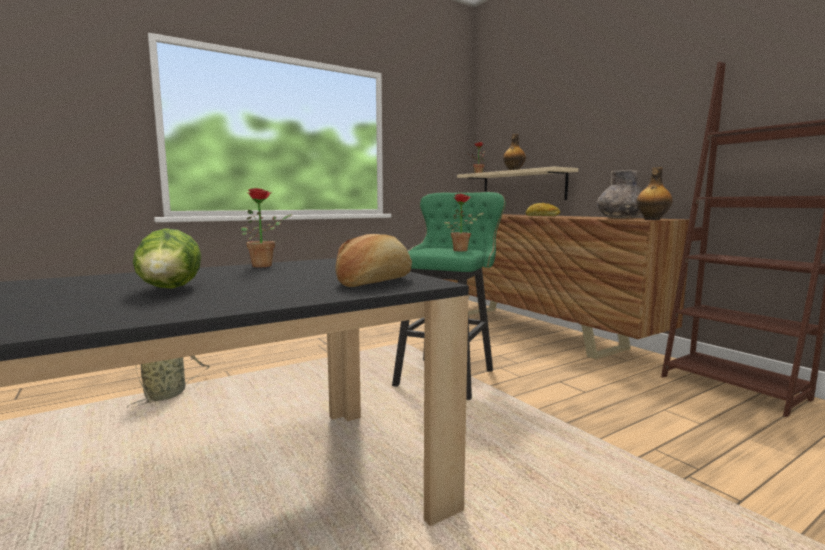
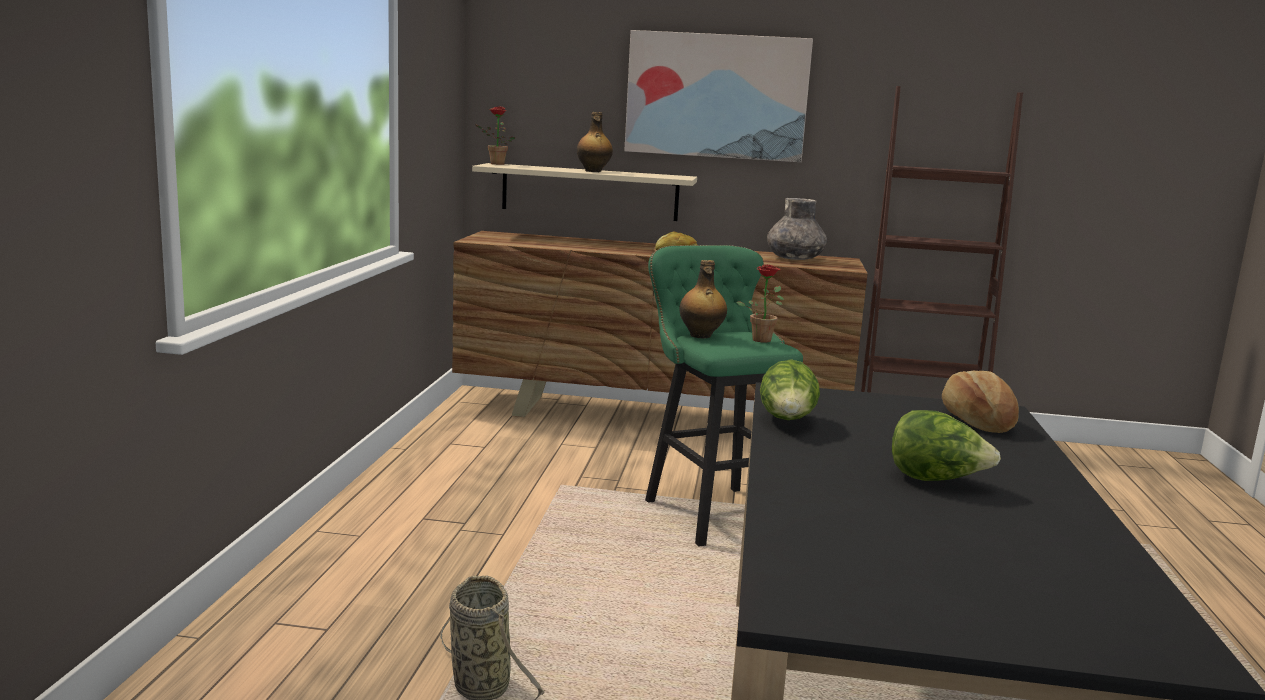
camera: 50 degrees left, 5 degrees up
(266, 265) = (787, 421): potted plant -> lettuce
(590, 109) = (716, 96): none -> picture
(652, 219) = (849, 266): bottle -> bottle (700, 336)

